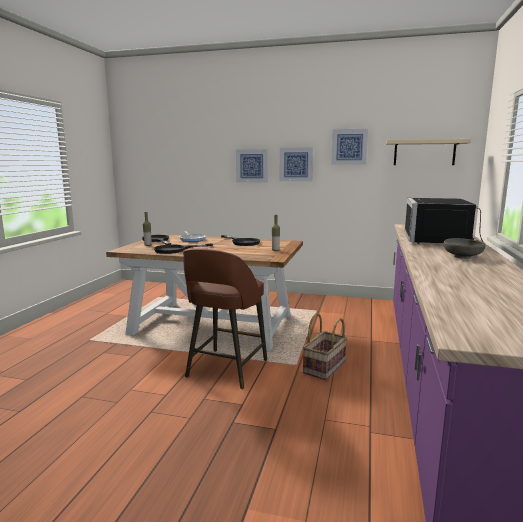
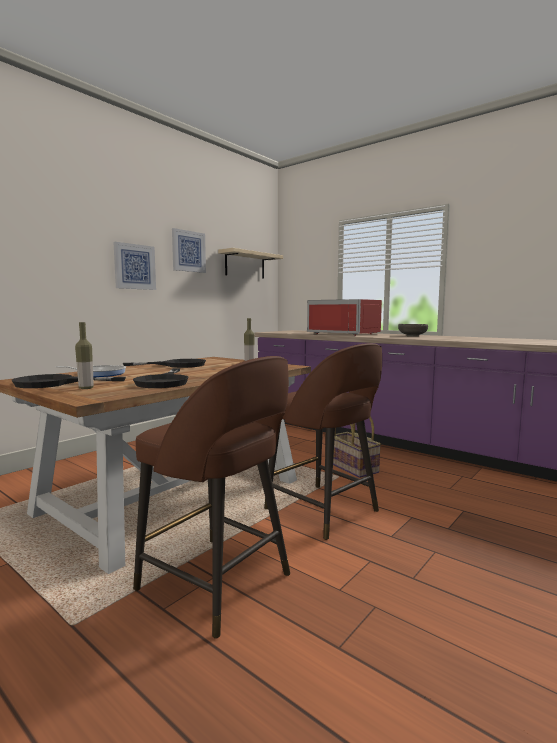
camera: 65 degrees left, 5 degrees down
(126, 358) = (217, 583): none -> brown stool
(251, 166) = (74, 263): picture -> none
(441, 240) = (346, 333): black microwave -> red microwave

